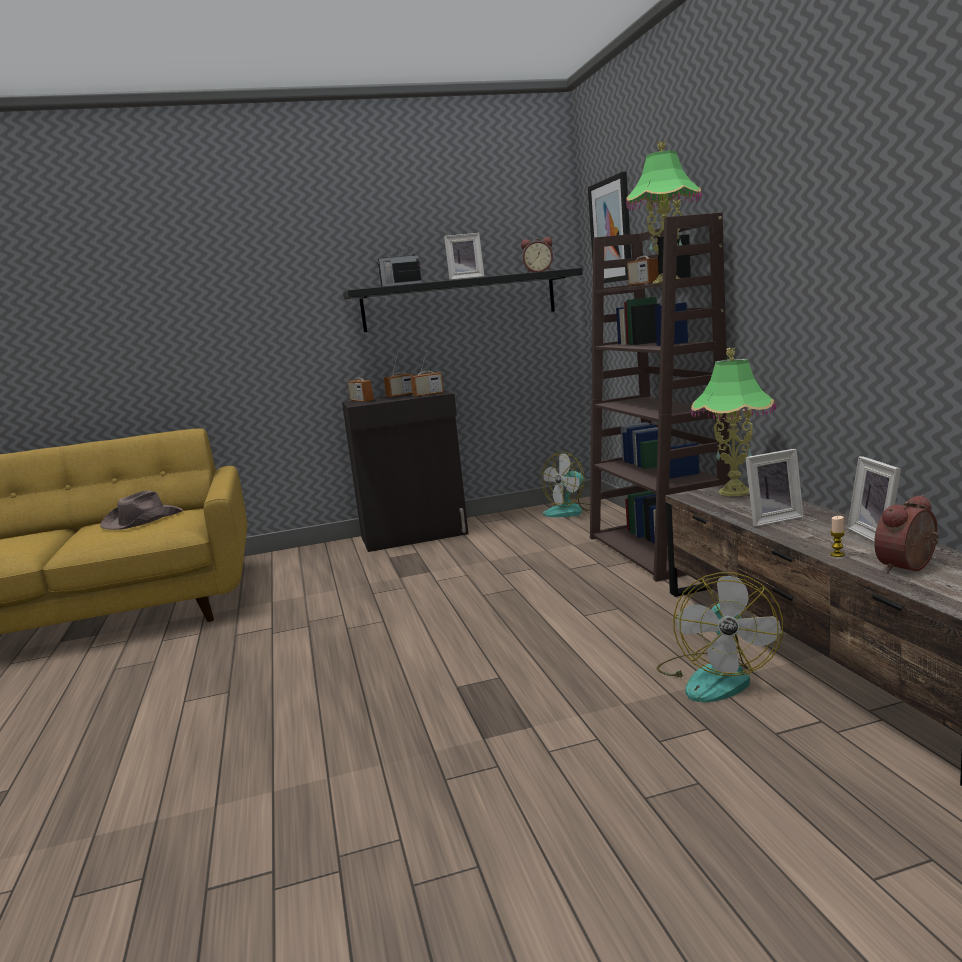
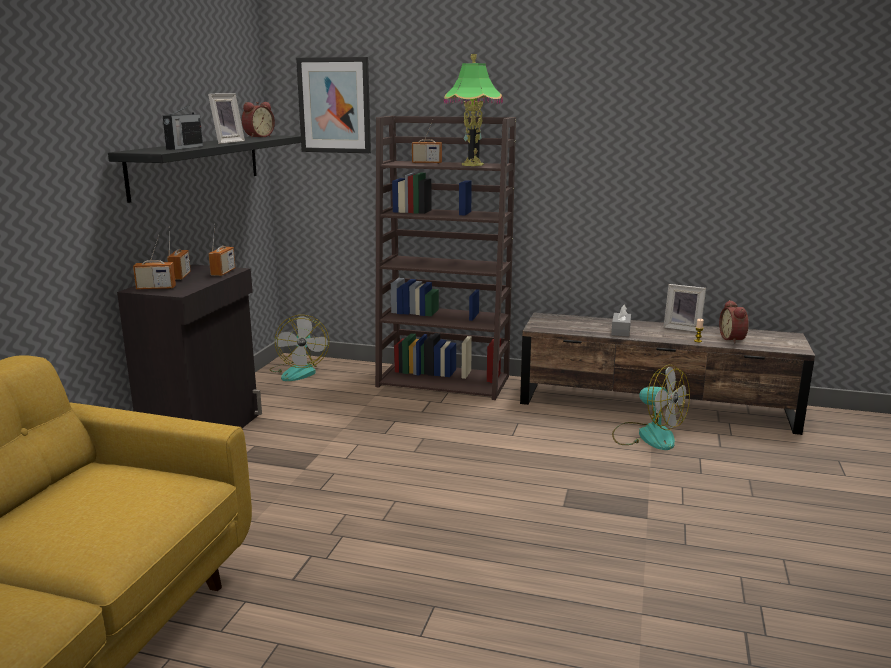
camera: 60 degrees left, 5 degrees up
(142, 520) = (85, 499): brown hat -> none
(735, 492) = (553, 320): table lamp -> none
(771, 519) = (620, 331): picture frame -> grey tissue box

